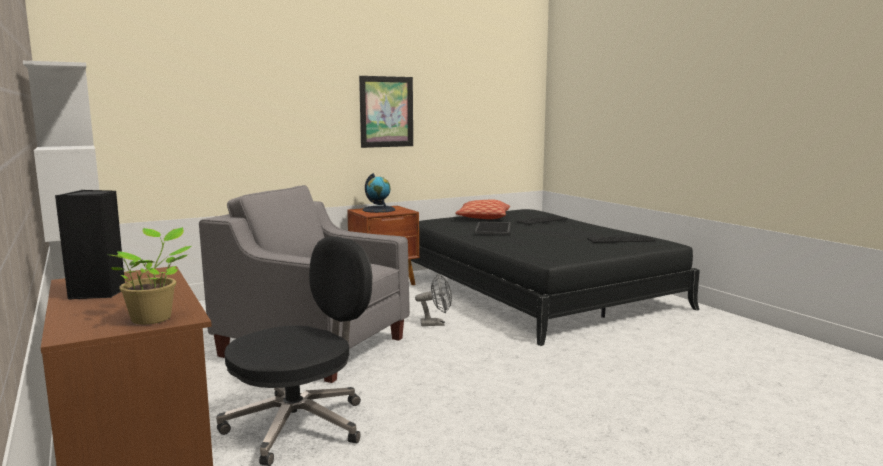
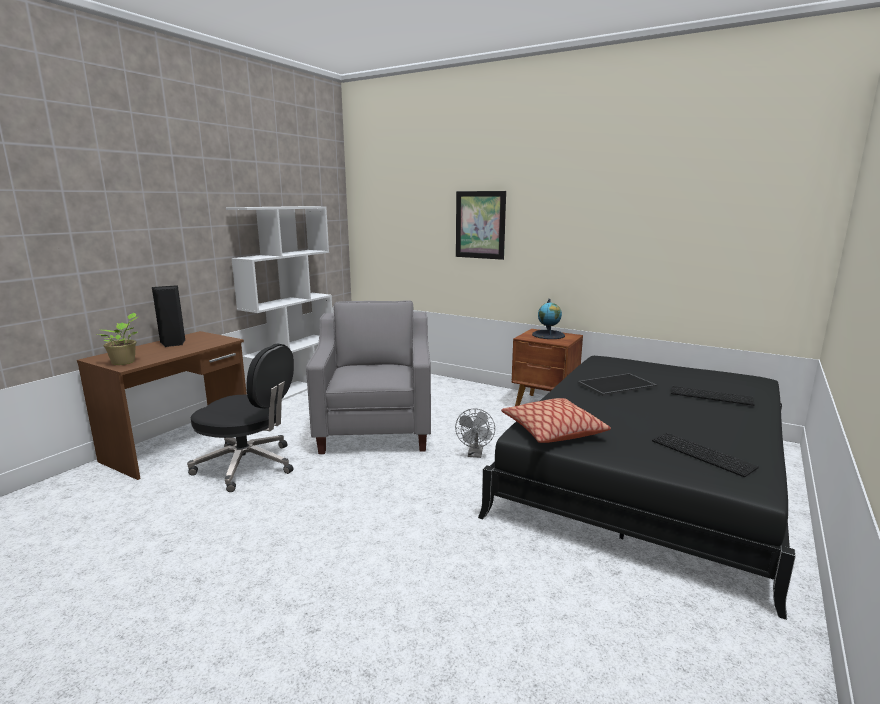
camera: 60 degrees right, 5 degrees up
(386, 112) = (584, 237): picture -> picture (480, 225)
(436, 323) = (475, 454): grey fan -> grey fan turned 45 degrees clockwise
(483, 217) = (665, 371): pillow -> pillow (552, 431)

